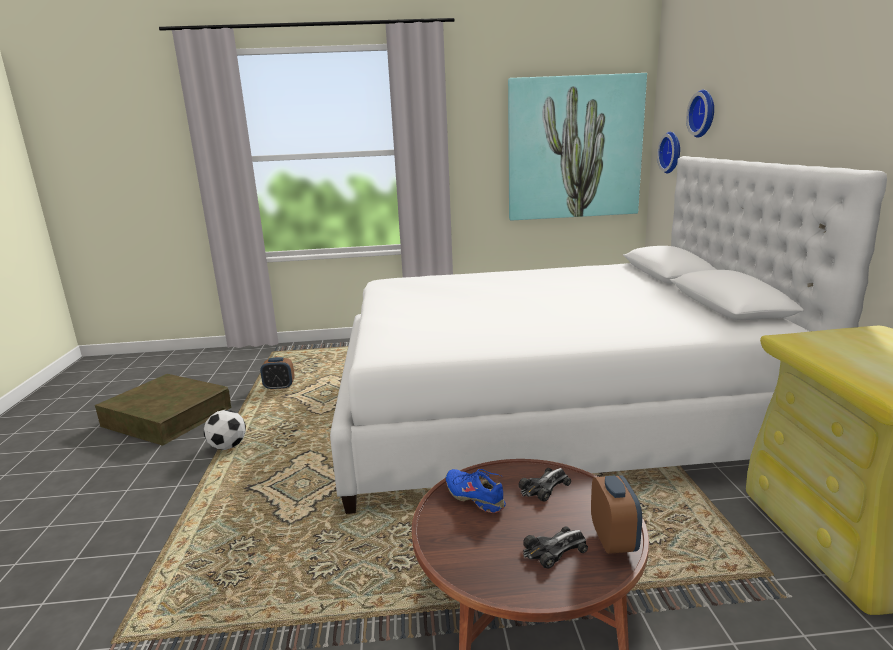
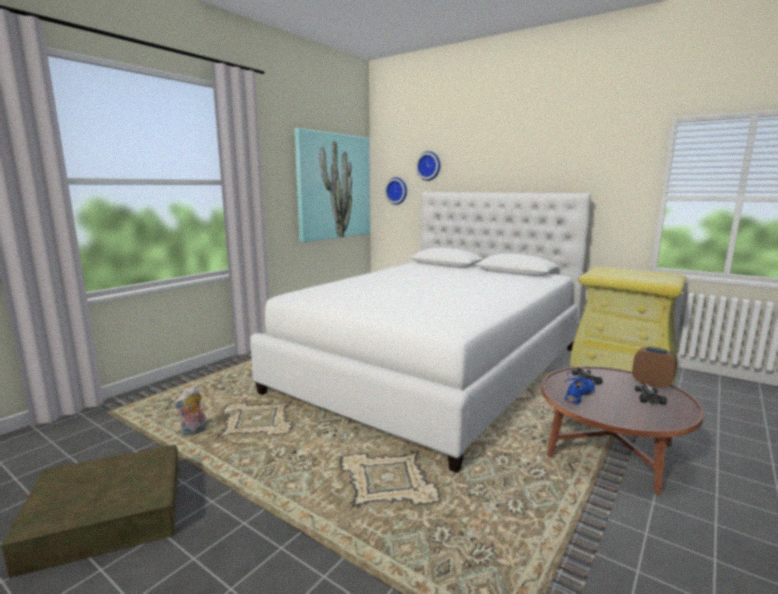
camera: 50 degrees left, 5 degrees down
(228, 446) = (256, 494): football -> none
(279, 387) = (194, 433): alarm clock -> plush toy
(475, 496) = (579, 396): blue shoe -> blue shoe turned 135 degrees clockwise

